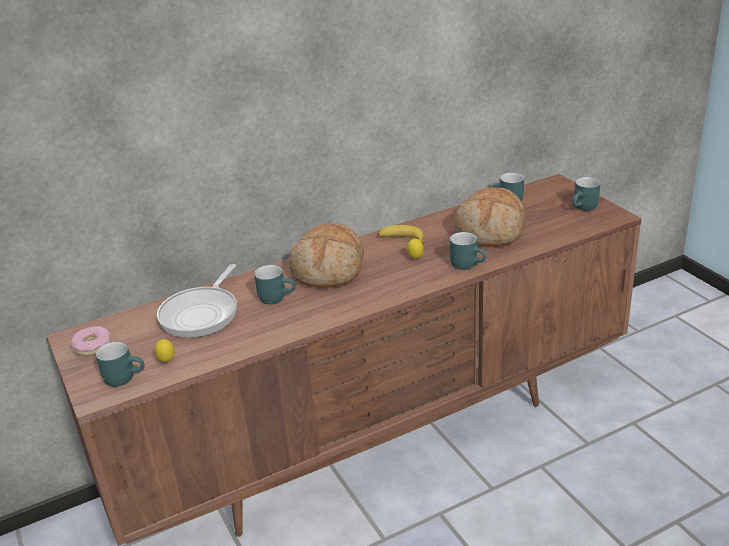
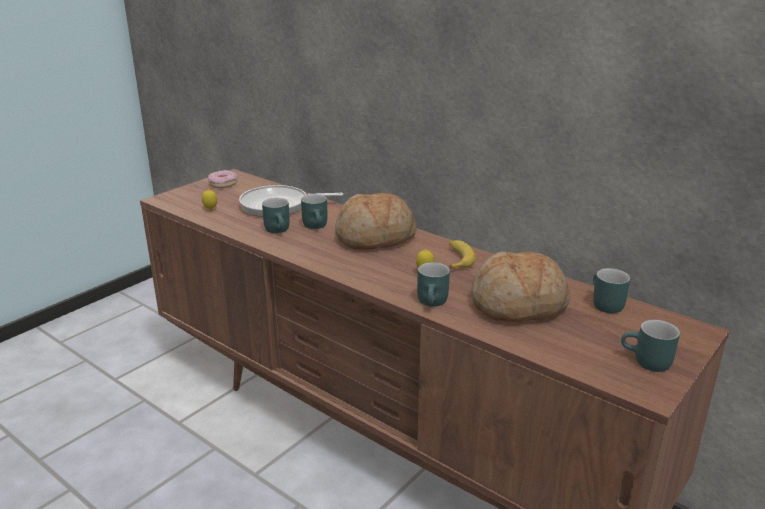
camera: 65 degrees right, 5 degrees down
(125, 377) = (188, 201): turquoise mug -> turquoise mug (280, 230)

